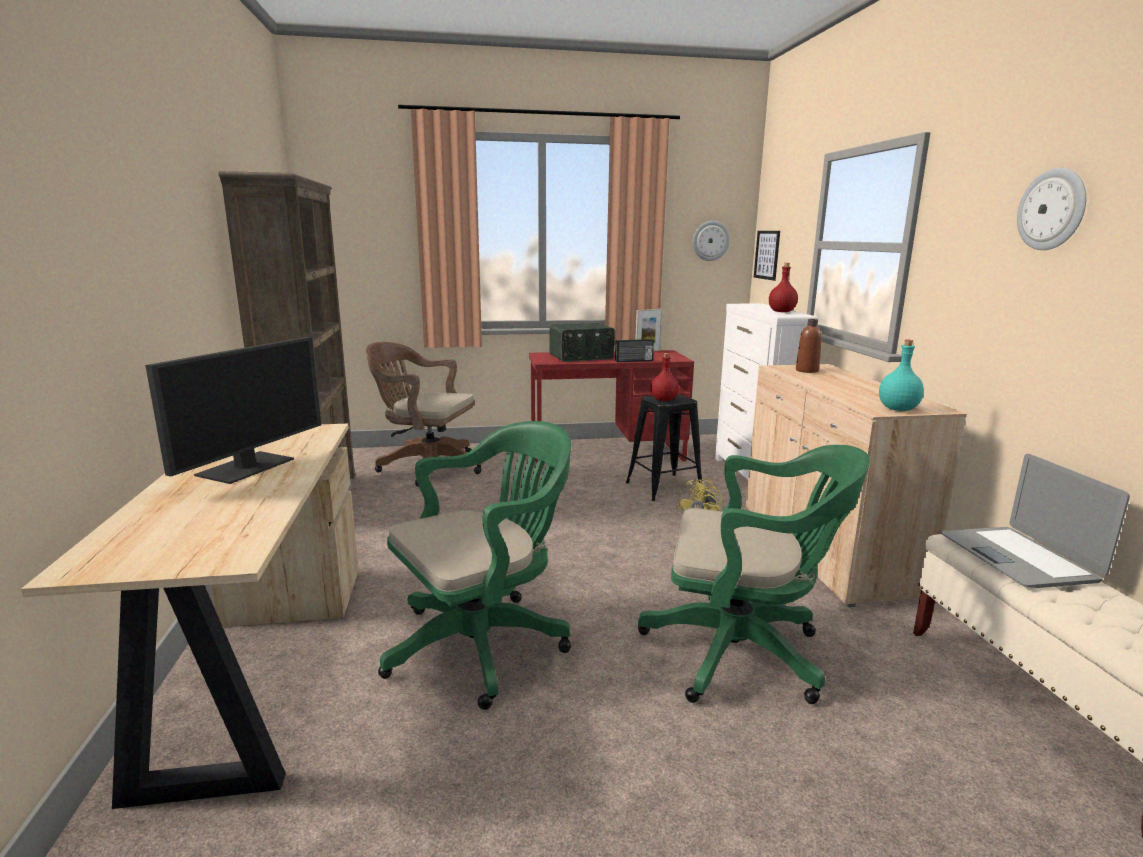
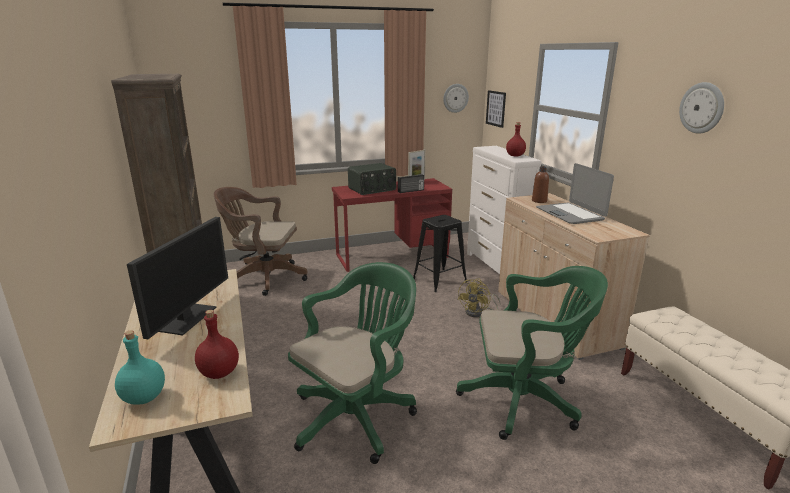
camera: 10 degrees left, 5 degrees up
(663, 400) = (438, 222): red bottle -> red bottle (218, 373)
(898, 409) = (608, 234): turquoise bottle -> turquoise bottle (144, 397)
(1018, 558) = (685, 327): laptop -> laptop (570, 214)

